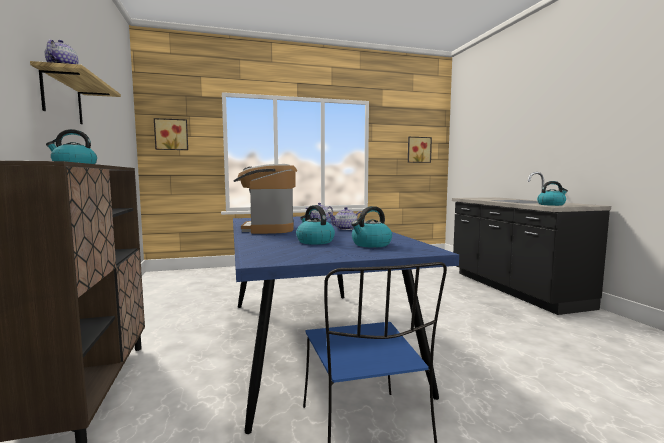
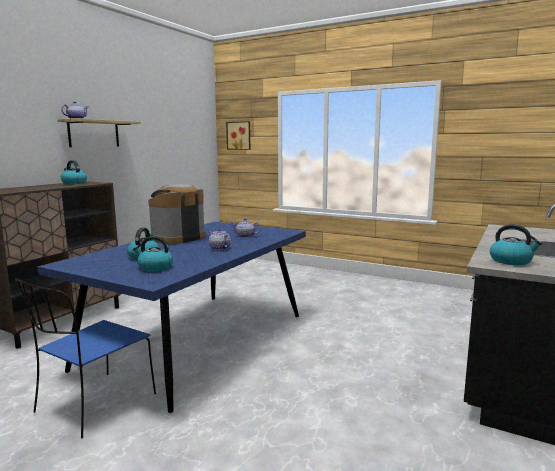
camera: 45 degrees right, 5 degrees up
(418, 150) = (520, 143): picture -> none

